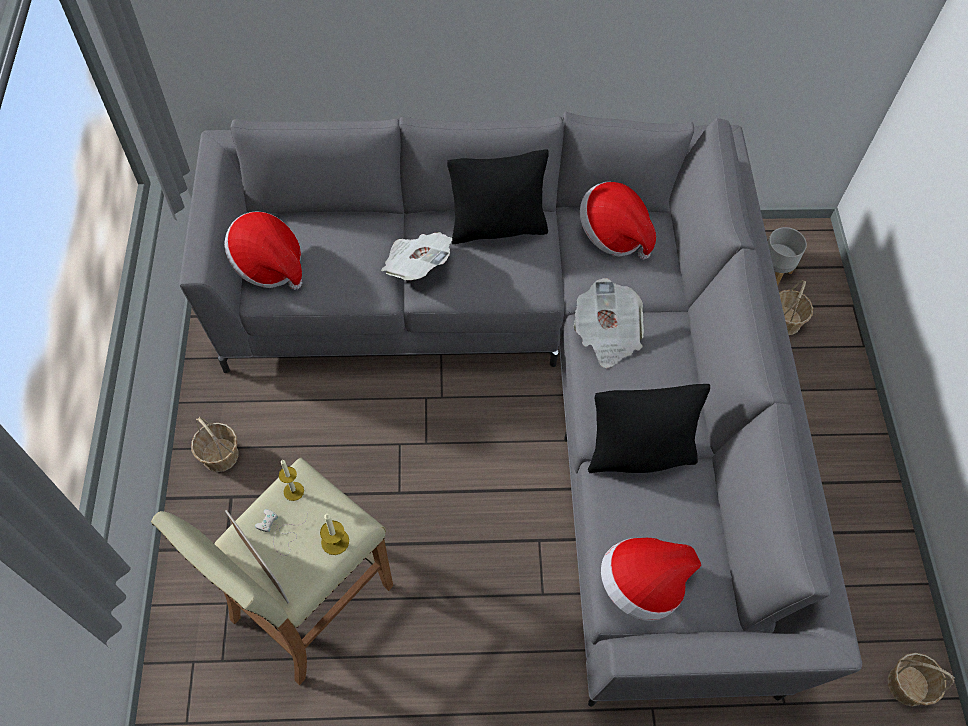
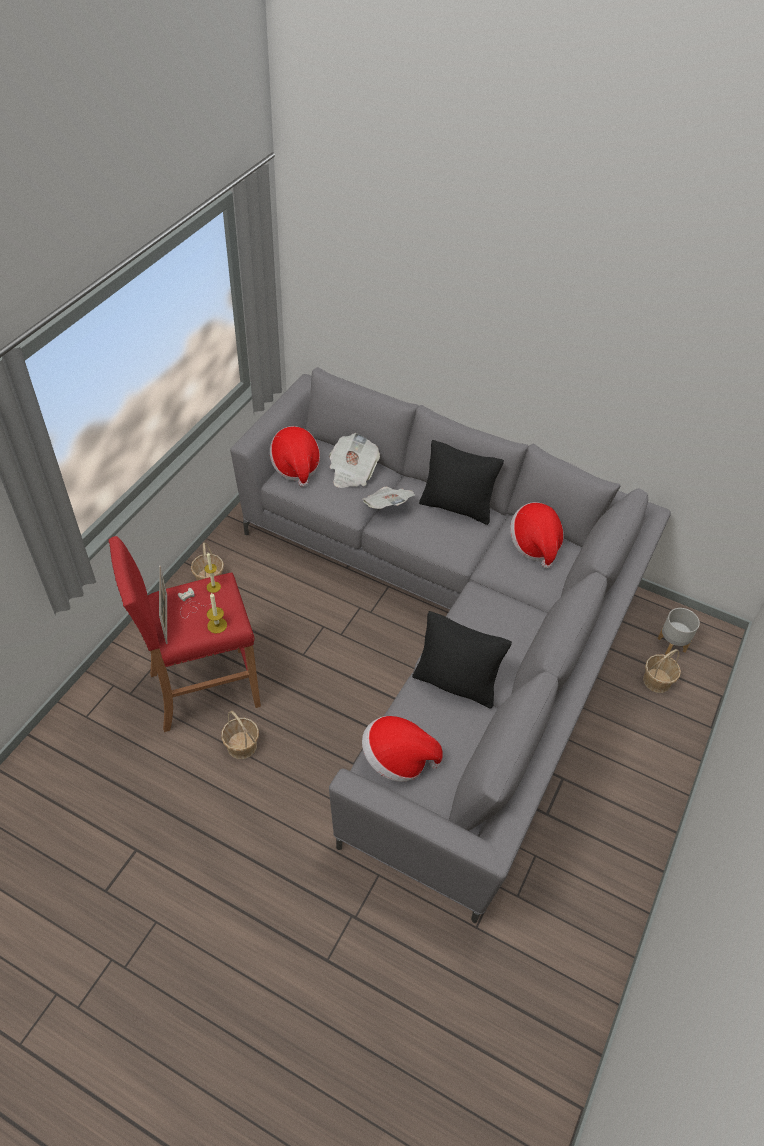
camera: 30 degrees right, 10 degrees down
(310, 603) = (203, 689): beige stool -> red stool
(606, 334) = (484, 601): newspaper -> newspaper (352, 472)
(907, 685) = (582, 971): basket -> basket (242, 746)

